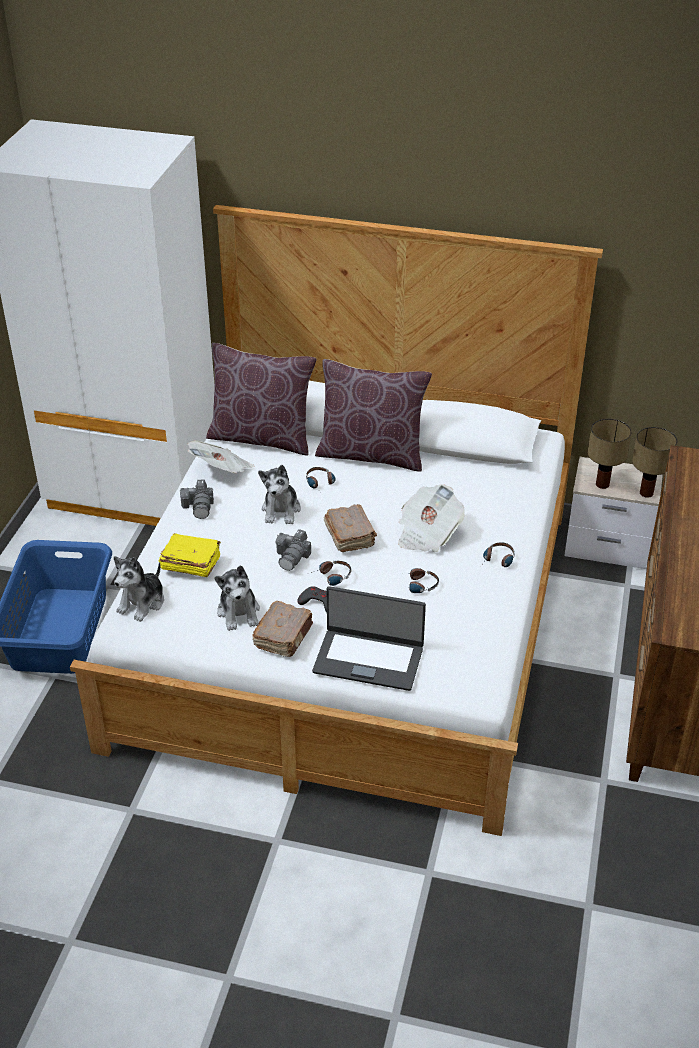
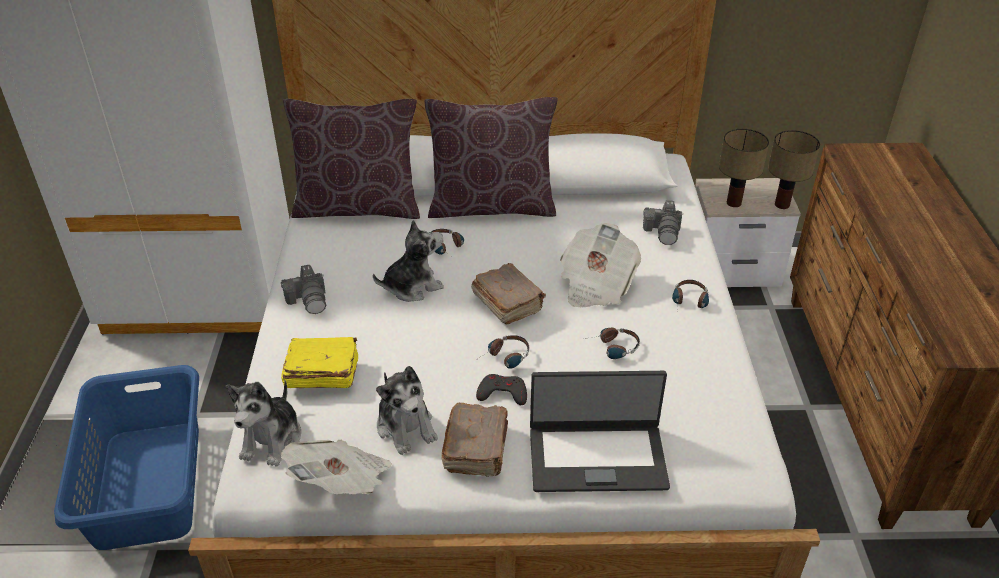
camera: 15 degrees left, 0 degrees up
(221, 471) = (322, 252): newspaper -> newspaper (342, 483)
(281, 510) = (412, 286): plush toy -> plush toy turned 105 degrees counterclockwise
(293, 557) = (449, 341): camera -> camera (663, 231)

